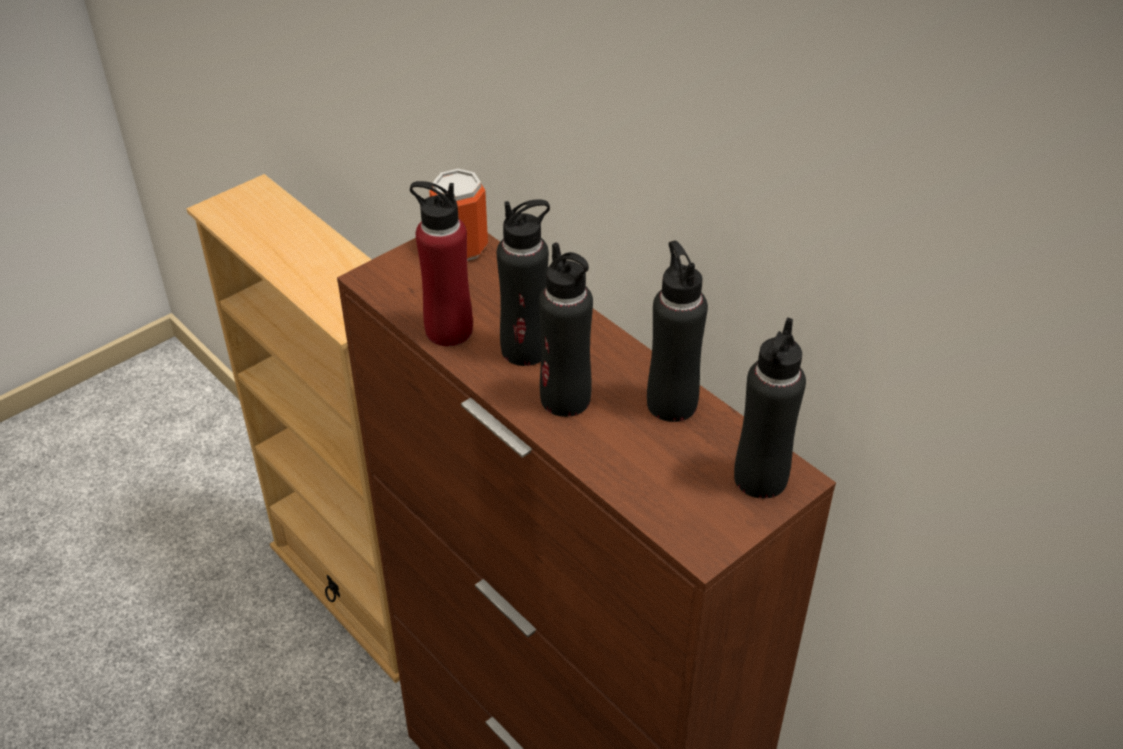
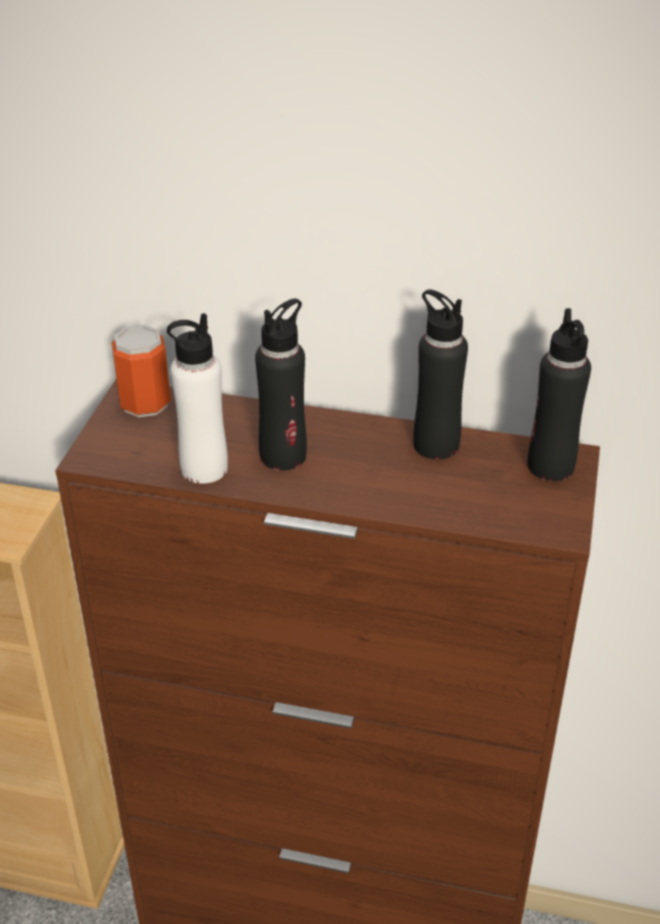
camera: 35 degrees left, 5 degrees down
(448, 330) = (204, 468): red bottle -> white bottle
(565, 399) = (354, 477): black bottle -> none

